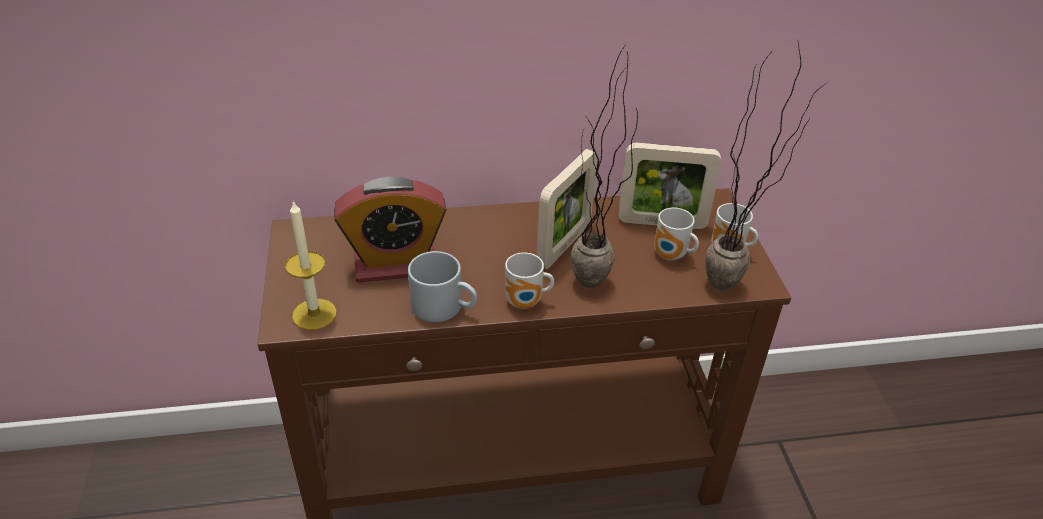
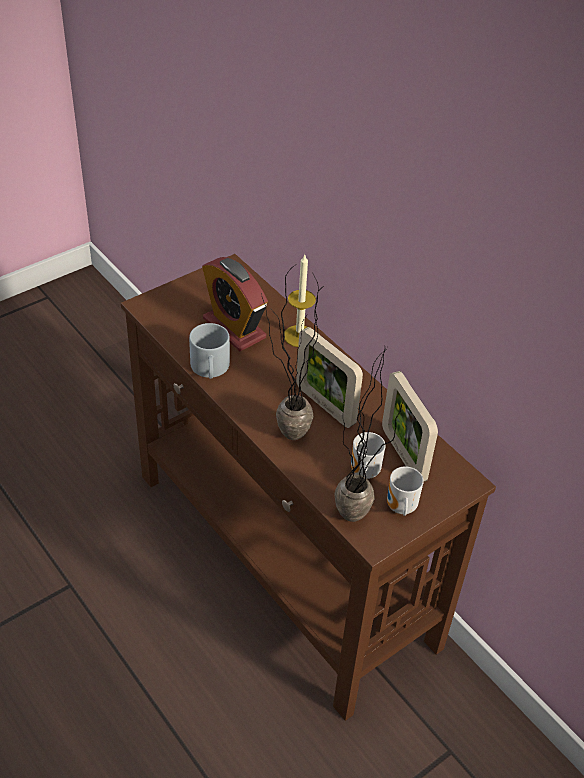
camera: 60 degrees right, 5 degrees up
(314, 314) = (161, 313): candle -> candle (299, 336)
(526, 303) = (244, 408): mug -> none
(564, 245) = (325, 405): picture frame -> picture frame turned 45 degrees clockwise

